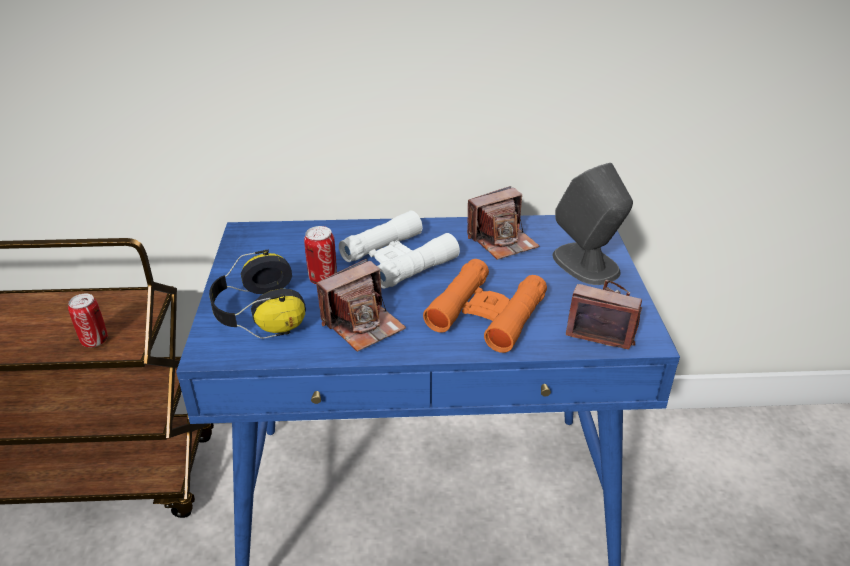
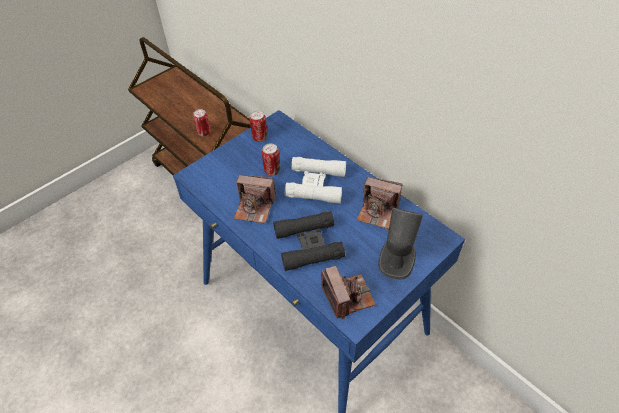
camera: 50 degrees right, 15 degrees up
(248, 259) = (260, 137): none -> can
(258, 313) = (228, 170): headphones -> none
(486, 313) = (308, 244): orange binoculars -> black binoculars

